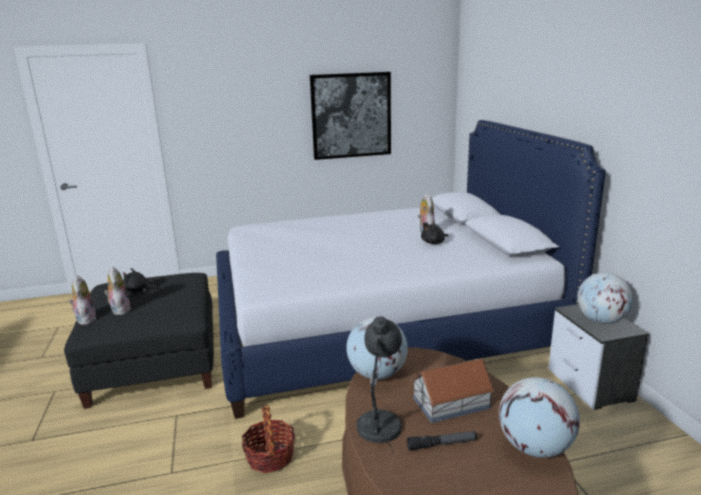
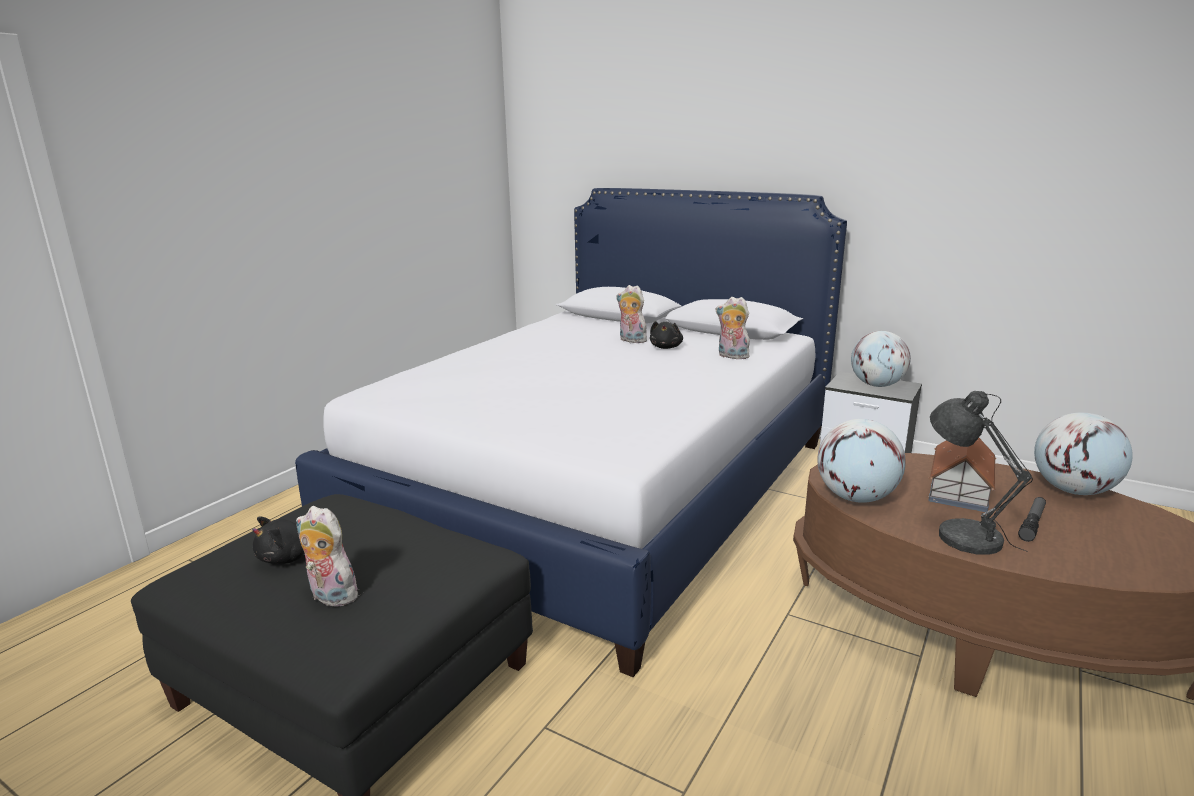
camera: 45 degrees left, 0 degrees up
(85, 319) = (278, 645): plush toy -> plush toy (731, 356)
(270, 457) = (754, 687): basket -> none
(351, 115) = (396, 194): picture -> none

